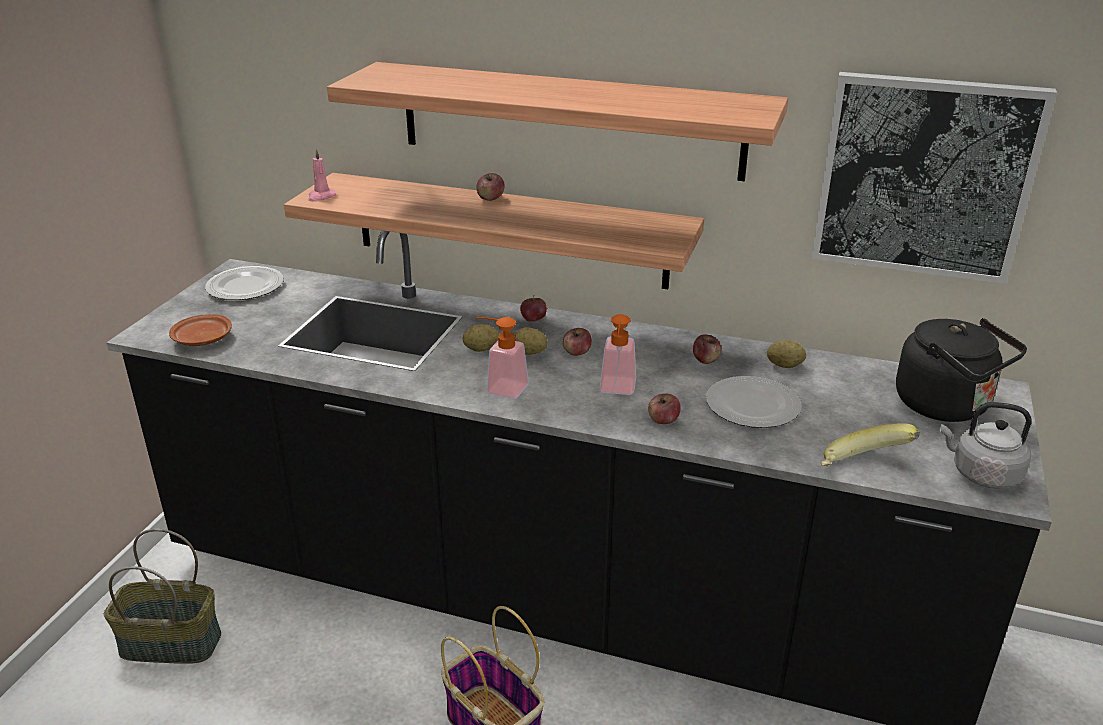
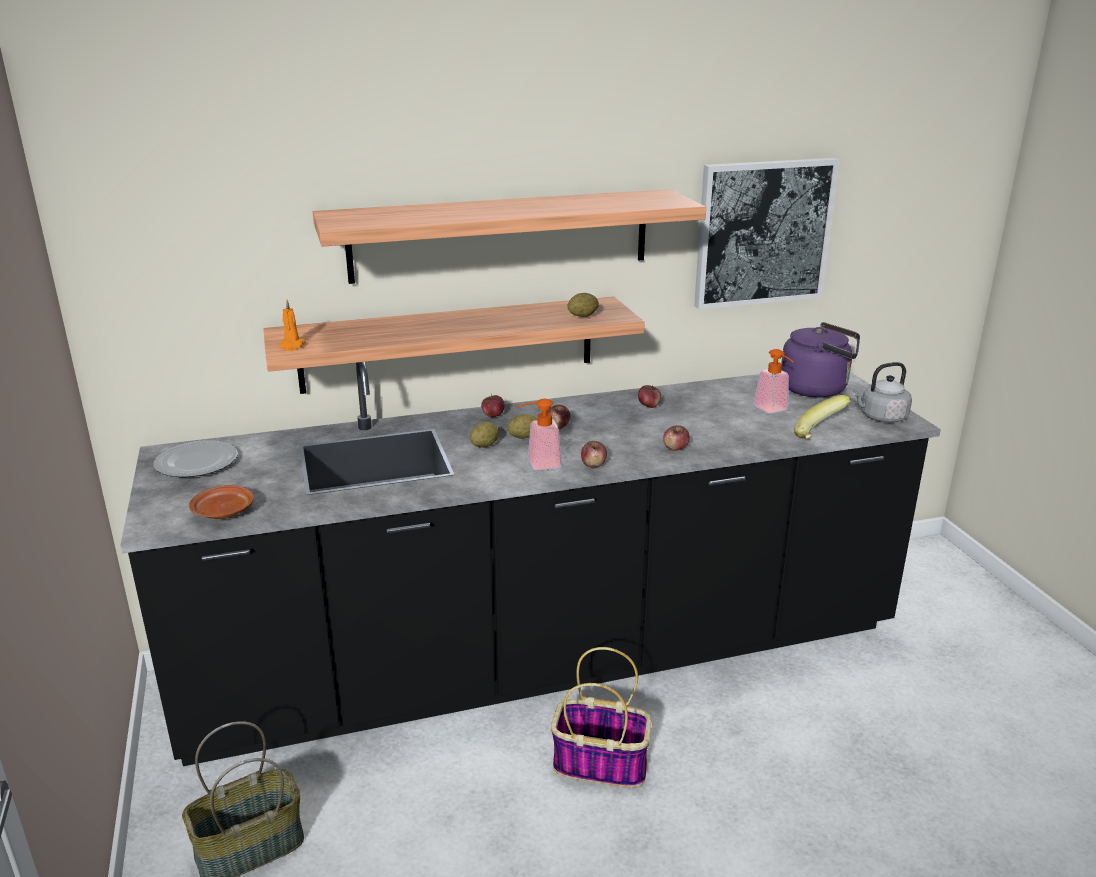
camera: 35 degrees left, 5 degrees down
(321, 197) = (292, 346): pink candle -> orange candle
(490, 198) = (440, 316): apple -> apple (593, 464)
(617, 390) = (620, 440): soap dispenser -> soap dispenser (774, 410)
(752, 406) = (716, 423): plate -> none
(784, 365) = (701, 394): potato -> potato (582, 316)
(947, 406) = (818, 389): black kettle -> purple kettle

